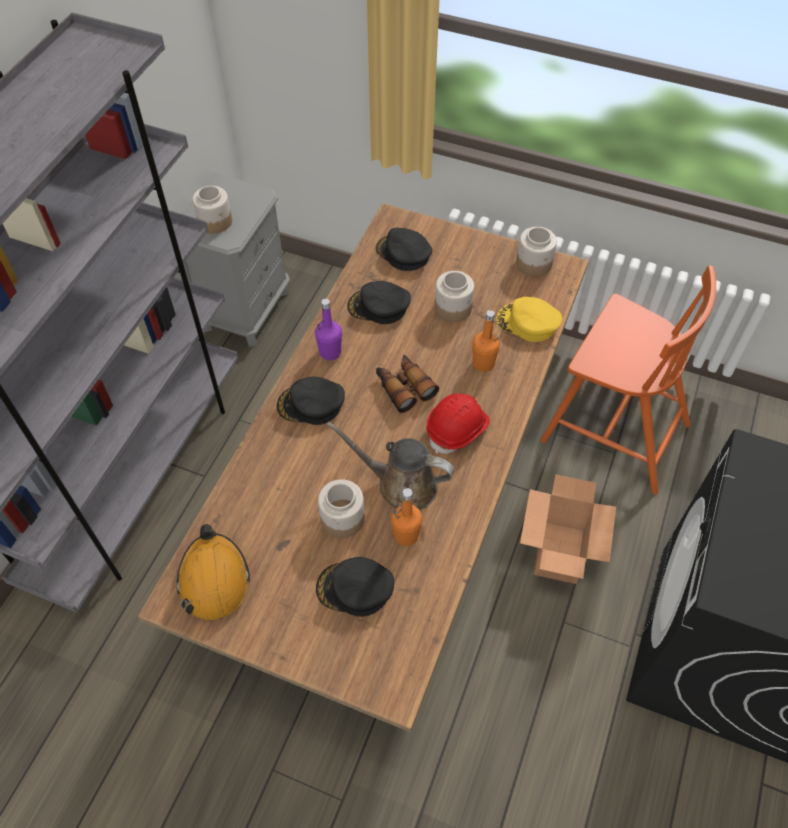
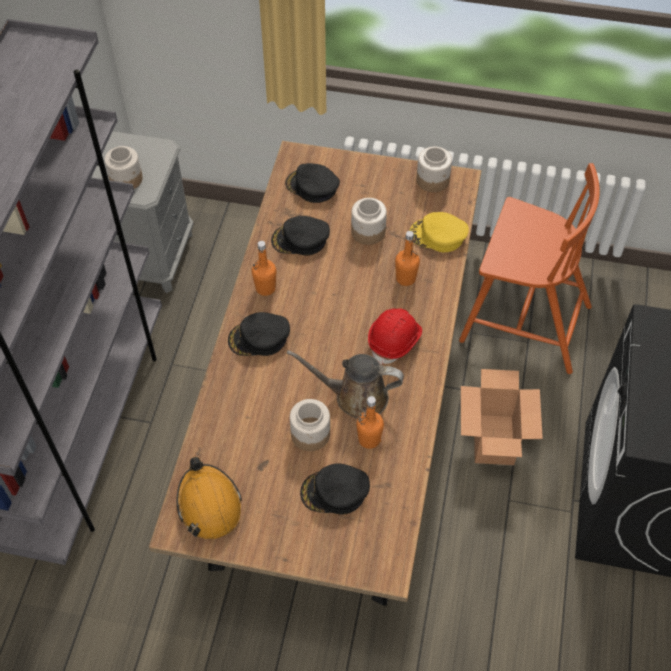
camera: 10 degrees left, 0 degrees up
(330, 352) = (265, 288): purple bottle -> orange bottle
(404, 387) = (339, 310): binoculars -> none

